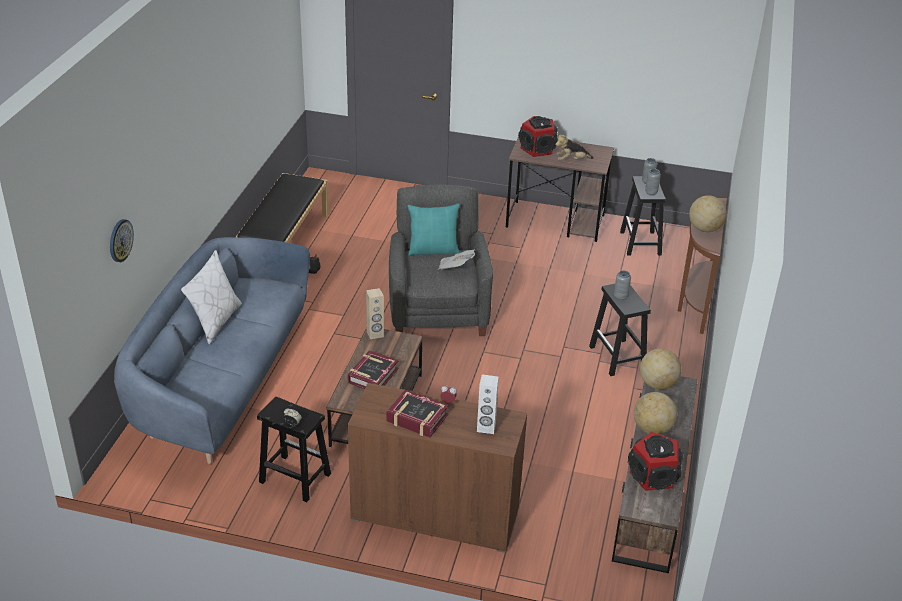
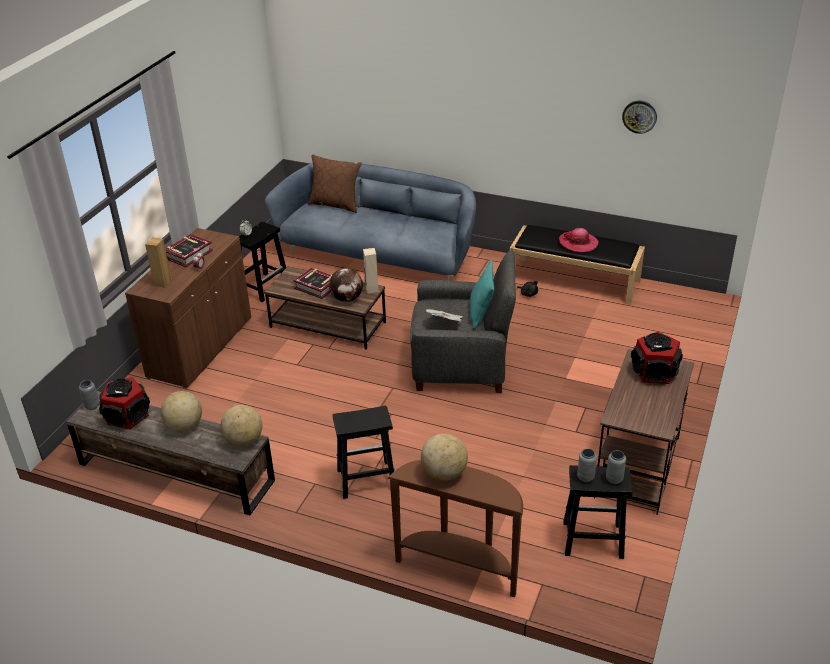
camera: 100 degrees right, 0 degrees up
(120, 240) = (360, 97): wall clock -> wall clock (639, 116)
(178, 376) = (335, 204): none -> brown pillow
(215, 321) = (397, 215): white pillow -> none
(283, 203) = (578, 243): none -> hat
(396, 350) = (347, 299): none -> globe
(486, 428) = (162, 283): white speaker -> brown speaker
(571, 160) = (629, 397): plush toy -> none
(620, 297) = (364, 416): grey vase -> grey vase (92, 406)

